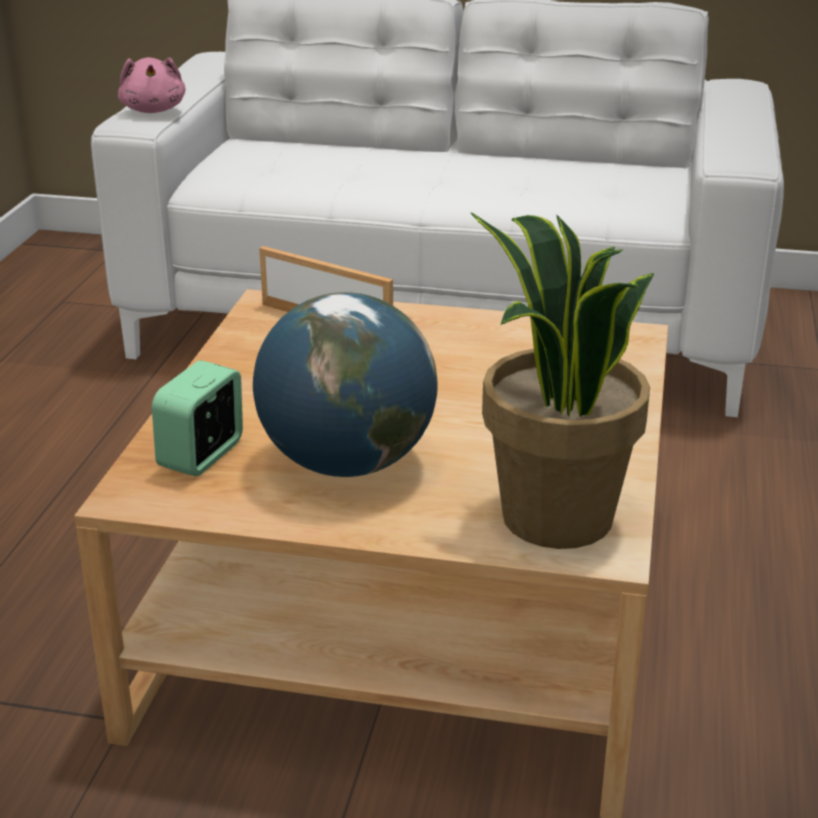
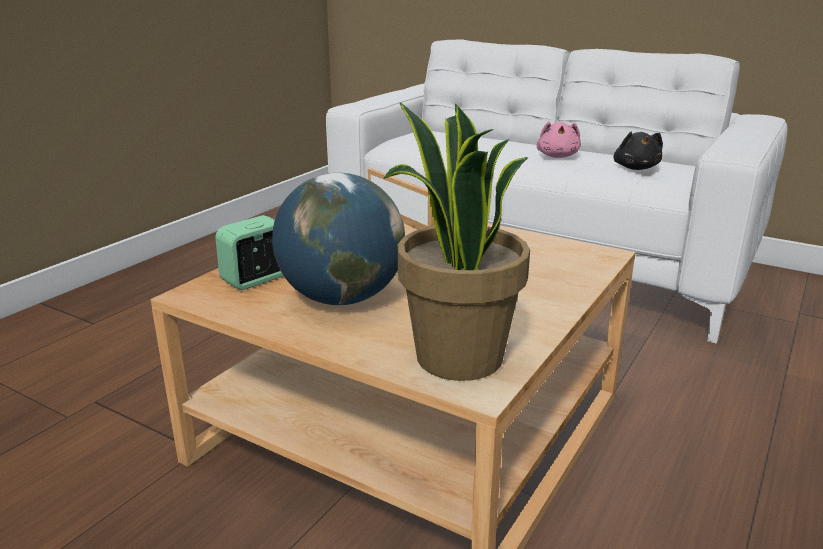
camera: 20 degrees right, 5 degrees down
(154, 110) = (368, 103): pink plush toy -> pink plush toy (557, 156)
(594, 181) = (635, 168): none -> black plush toy

